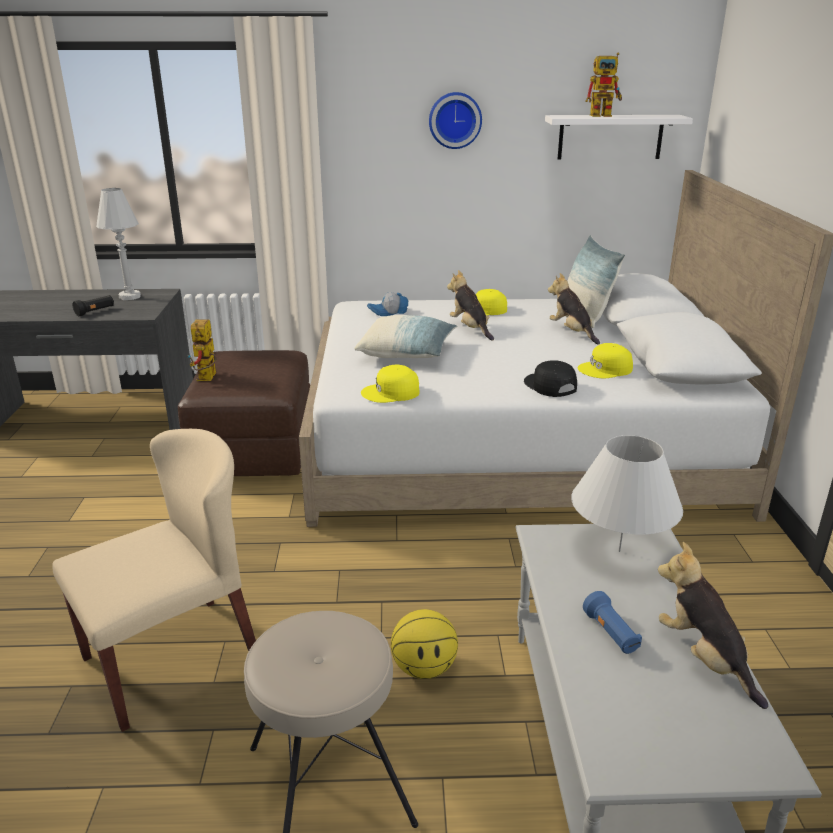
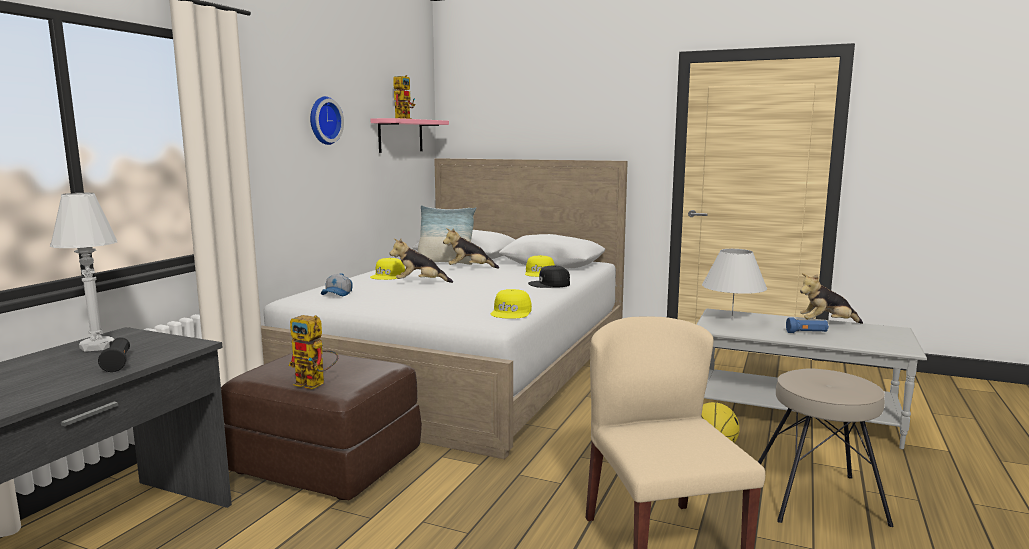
camera: 65 degrees left, 15 degrees down
(407, 352) = (439, 300): pillow -> none
(610, 137) = (400, 135): white shelf -> pink shelf

